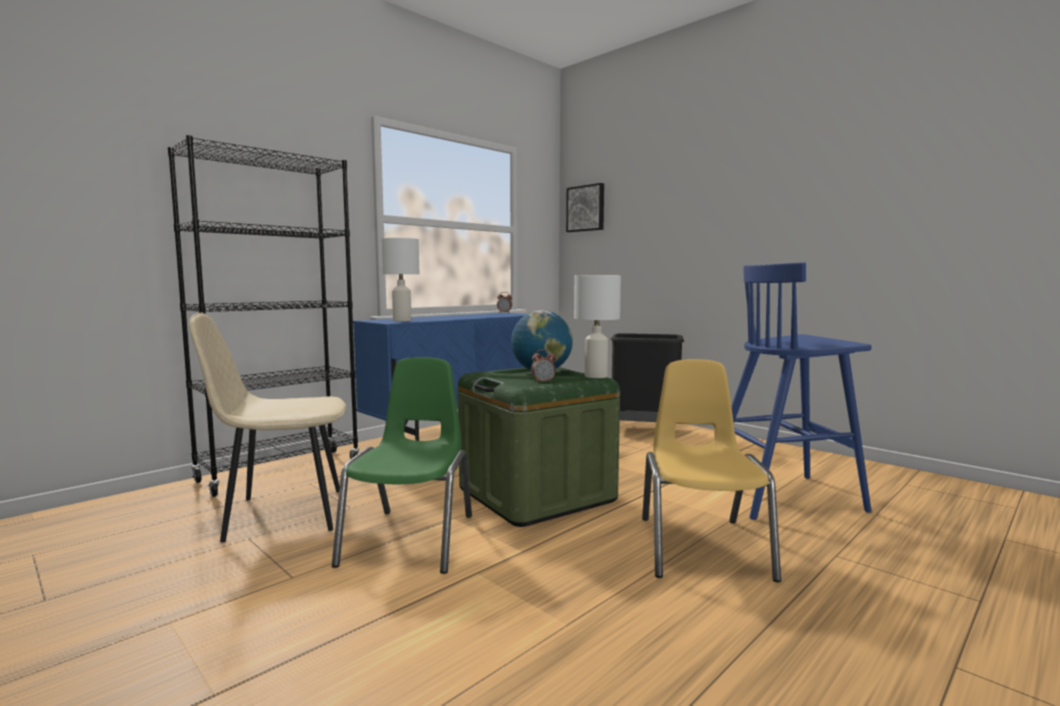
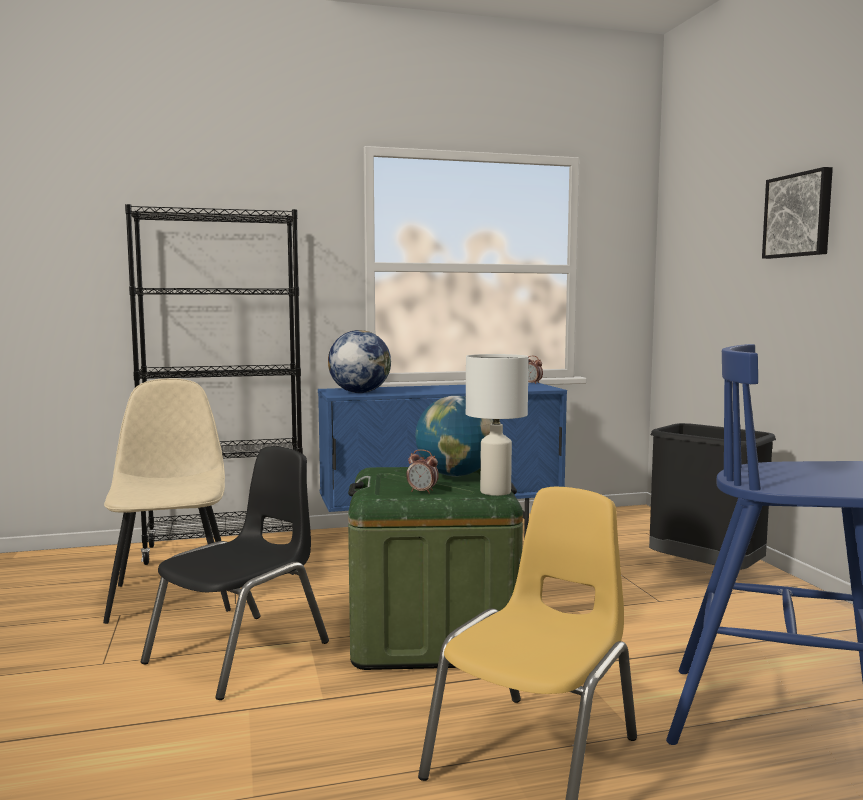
camera: 30 degrees right, 0 degrees up
(282, 514) = (172, 596): beige chair -> beige chair turned 60 degrees clockwise
(401, 321) = (359, 392): white table lamp -> globe
(411, 539) = (240, 653): green chair -> black chair
(586, 208) = (683, 234): picture -> picture (799, 215)

